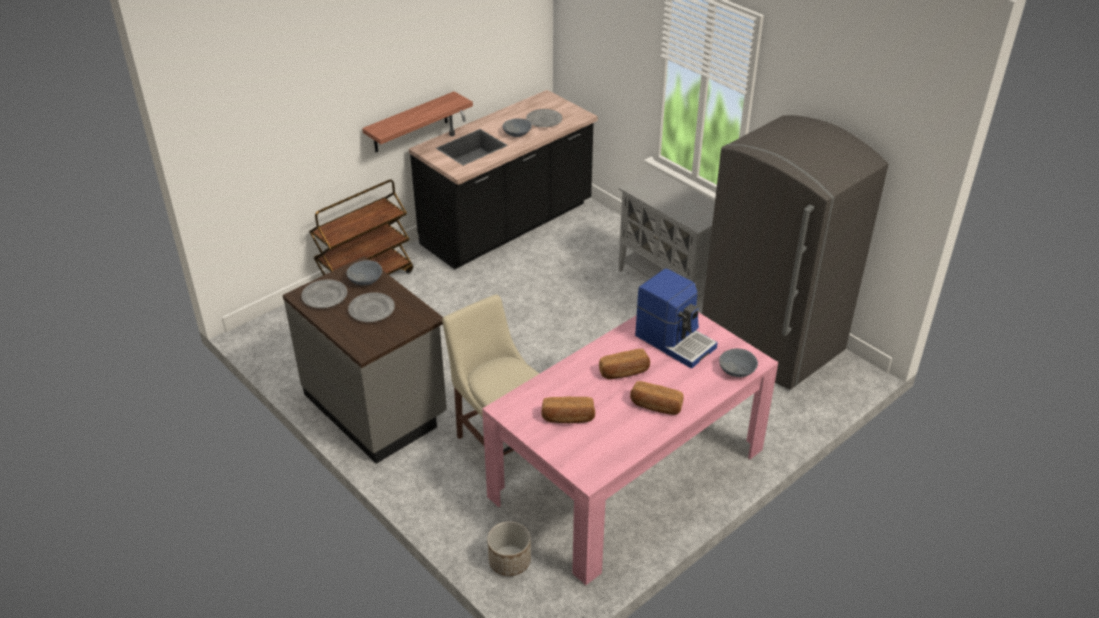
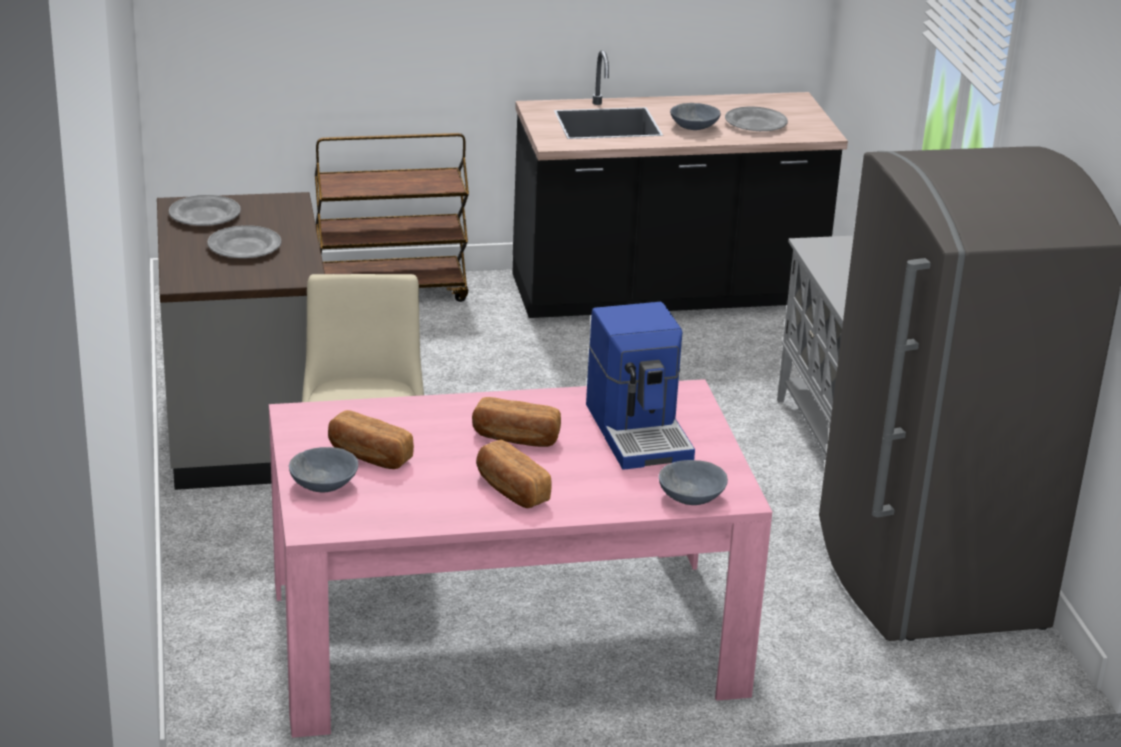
camera: 30 degrees right, 10 degrees down
(366, 280) = (277, 216): grey bowl -> grey bowl (324, 484)
(410, 123) = (529, 60): shelf -> none
(509, 561) = (221, 665): planter -> none

